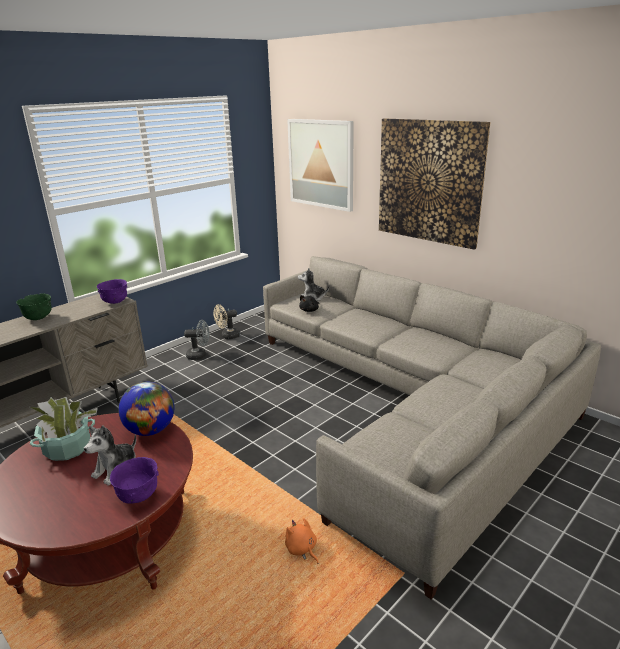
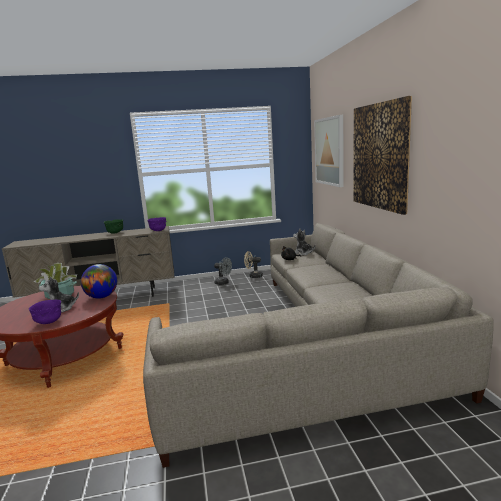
camera: 35 degrees right, 10 degrees down
(302, 549) = (134, 401): orange plush toy -> none

